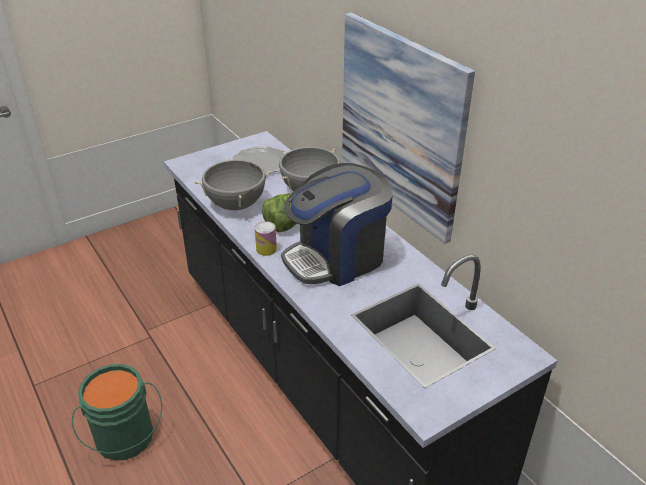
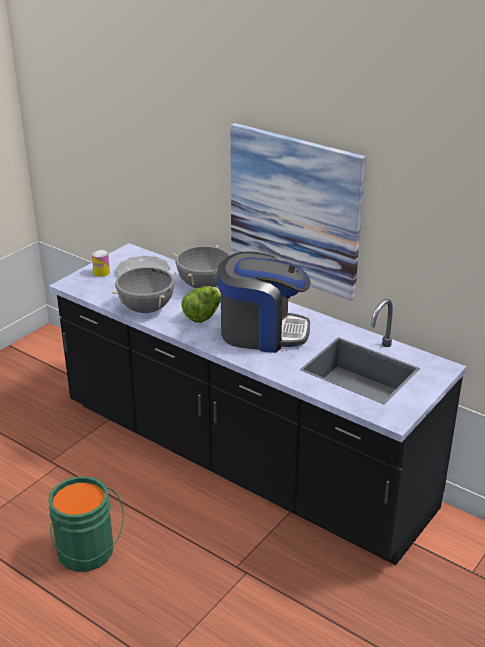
camera: 20 degrees left, 5 degrees down
(266, 249) = (198, 337): can -> can (101, 272)
(337, 258) = (262, 332): coffee machine -> coffee machine turned 120 degrees counterclockwise

